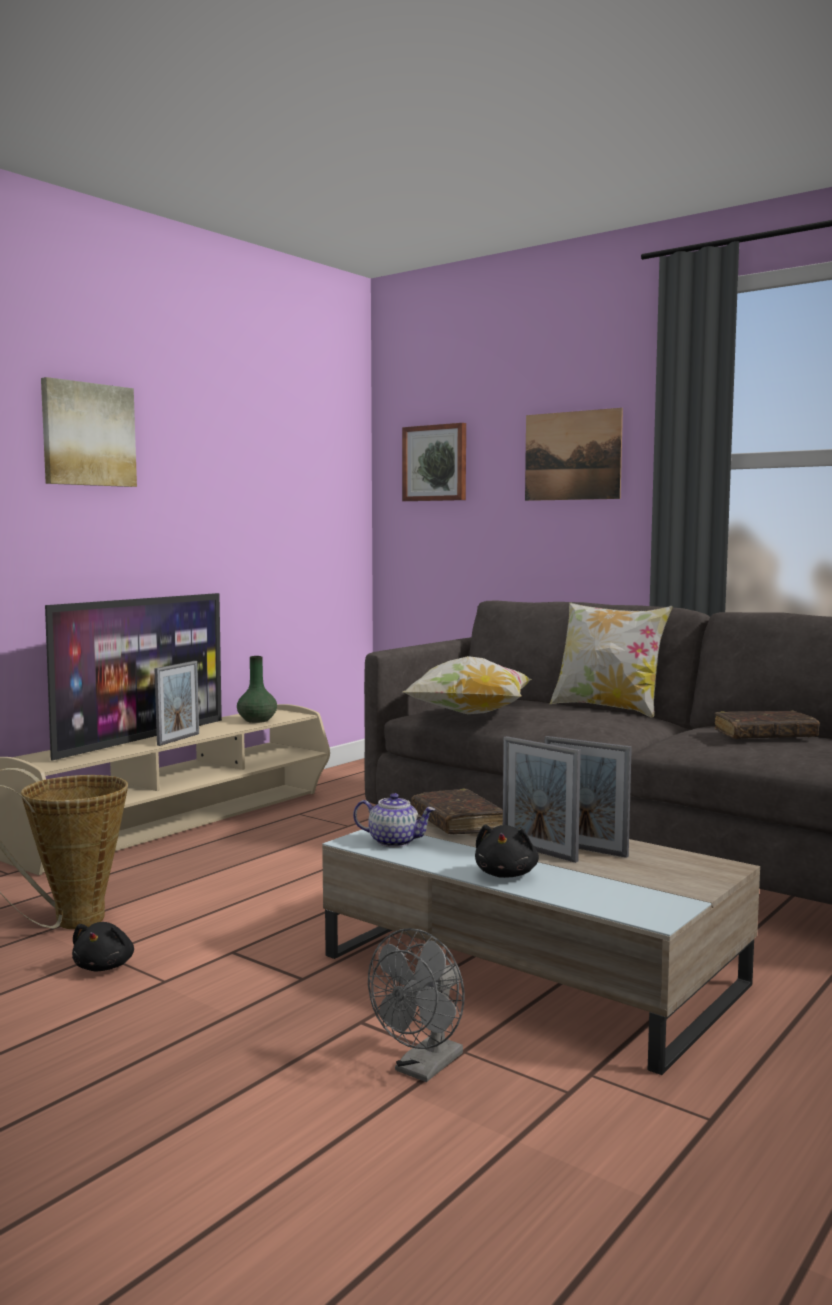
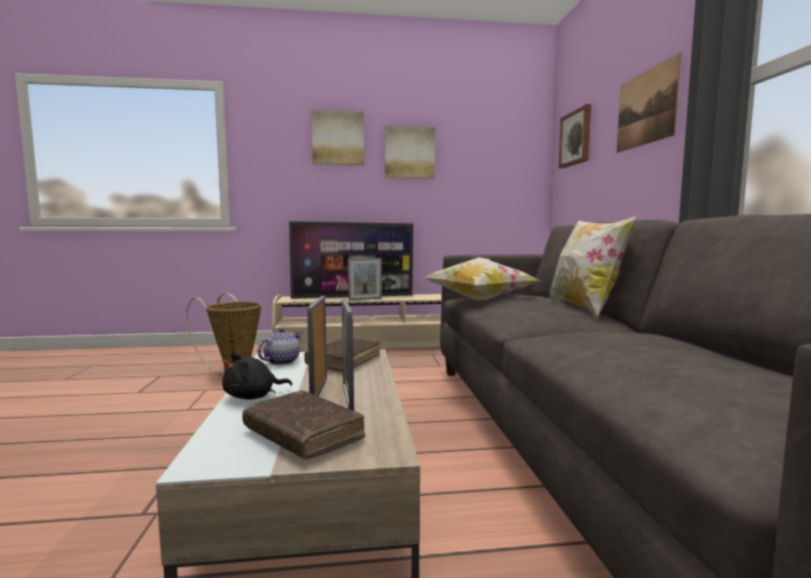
camera: 45 degrees right, 0 degrees up
(105, 966) = (192, 395): black plush toy -> none
(199, 466) = (409, 152): none -> picture
(257, 720) = (427, 297): green vase -> none
(394, 842) = (282, 361): teapot -> teapot turned 120 degrees counterclockwise
(423, 1068) = (119, 510): grey fan -> none
(764, 735) = (645, 344): brown book -> brown book (303, 435)

